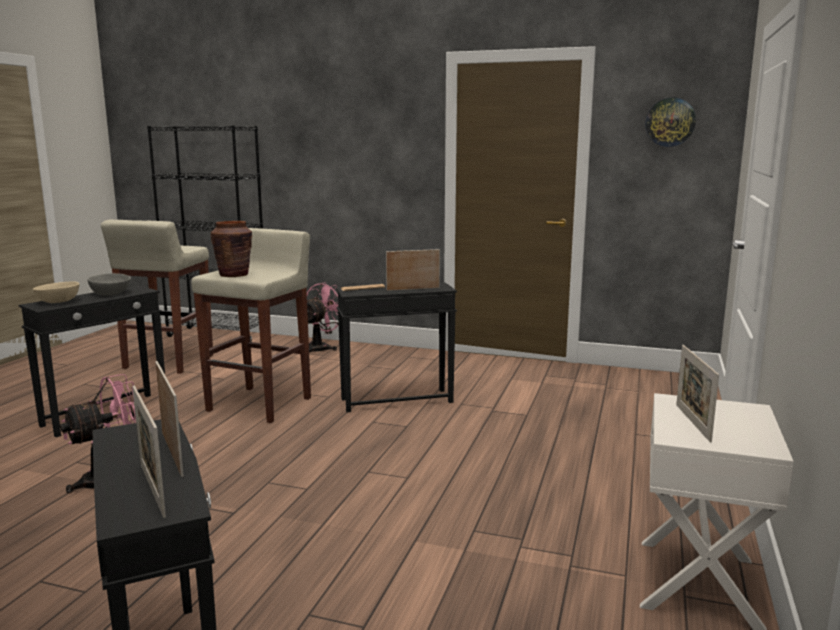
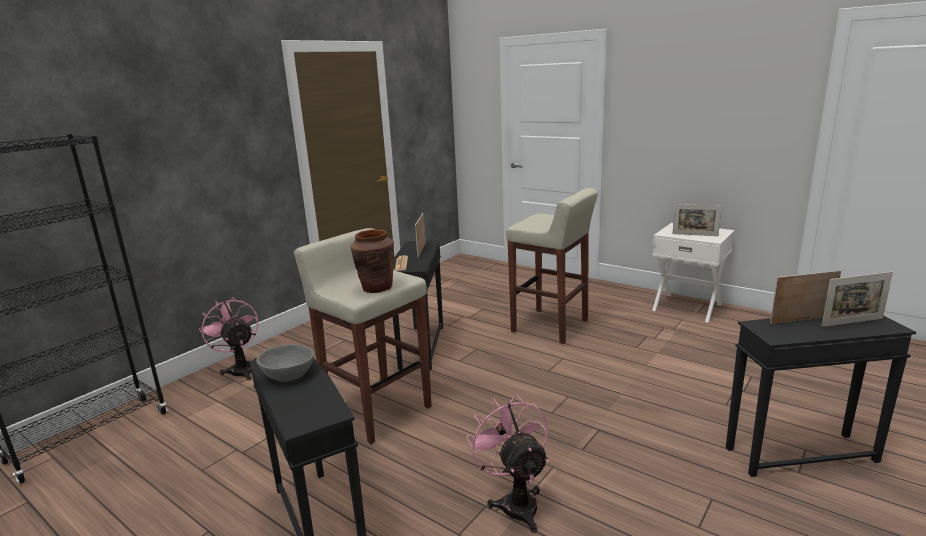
camera: 70 degrees left, 5 degrees up
(59, 302) = (303, 407): beige bowl -> none
(168, 362) = (156, 479): beige stool -> beige stool (551, 326)
(670, 122) = (424, 96): wall clock -> none

